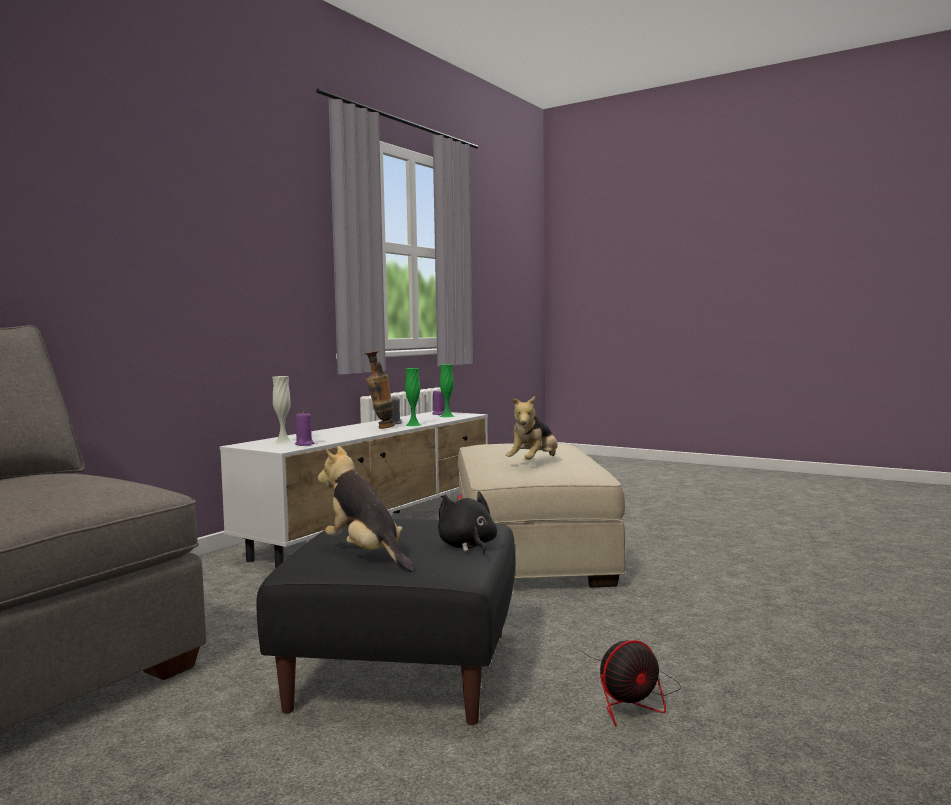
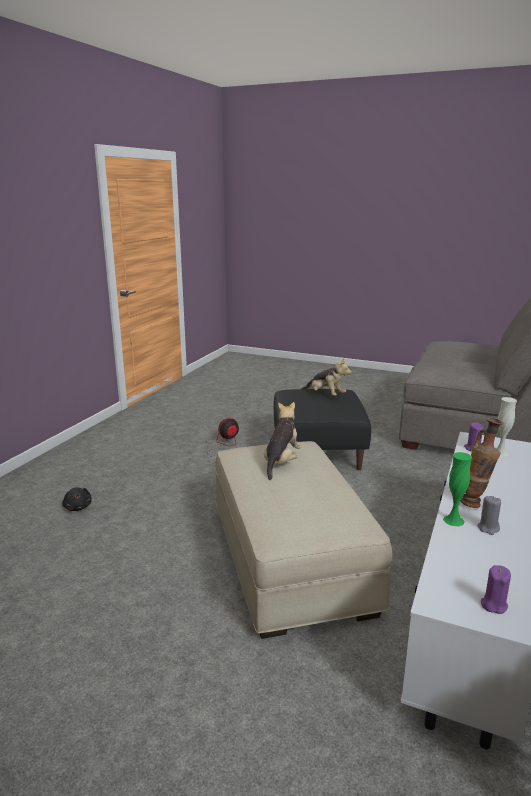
camera: 170 degrees right, 15 degrees up
(447, 416) = (462, 584): green vase -> none
(467, 547) = (290, 400): black plush toy -> black plush toy (78, 507)

